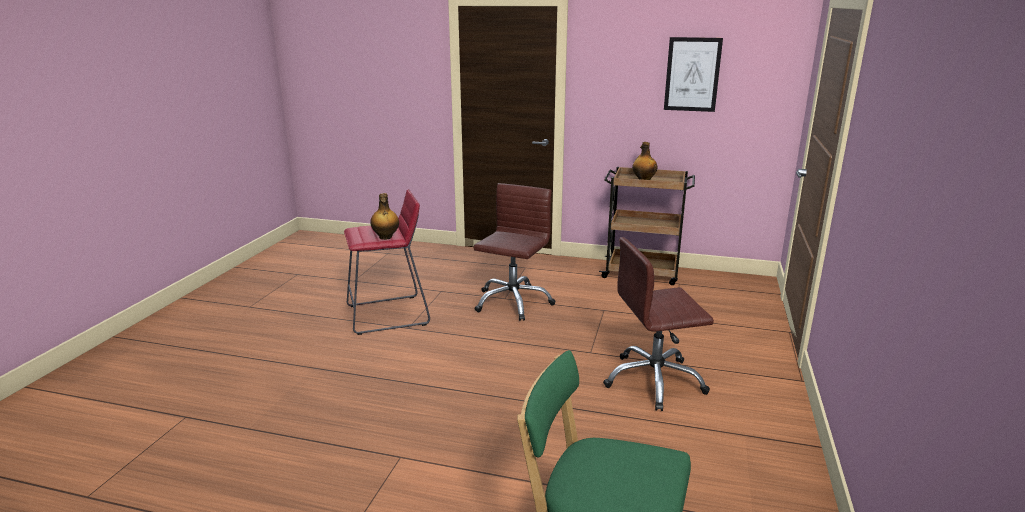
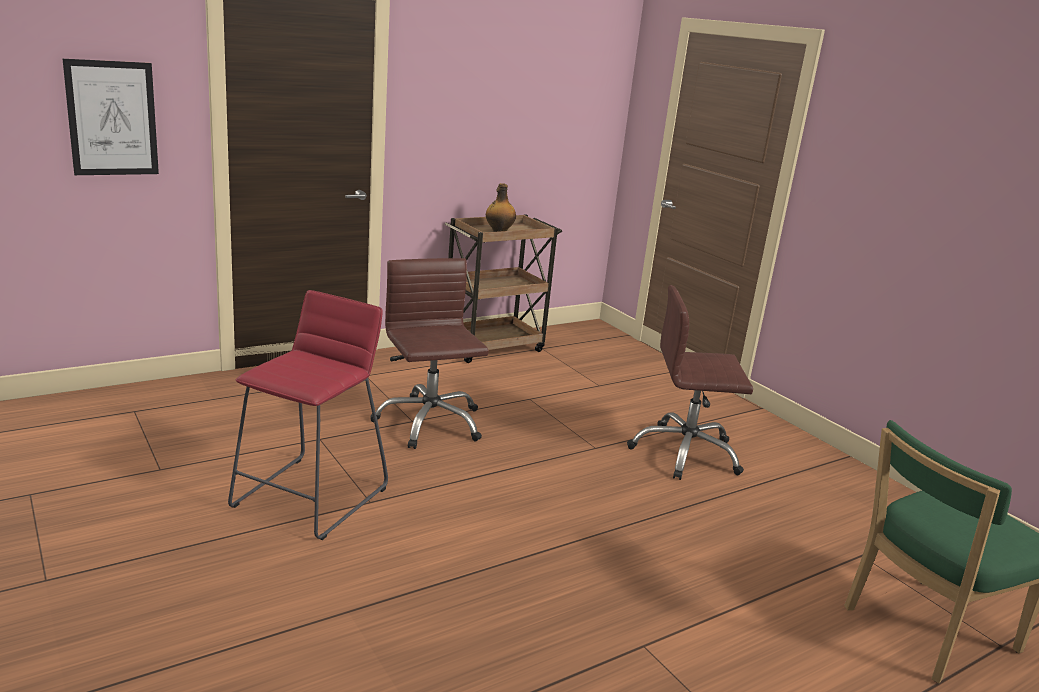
camera: 50 degrees left, 0 degrees up
(385, 237) = (337, 372): bottle -> none
(654, 381) = (685, 453): brown office chair -> brown office chair turned 60 degrees clockwise
(692, 74) = (529, 98): picture -> picture (112, 118)

